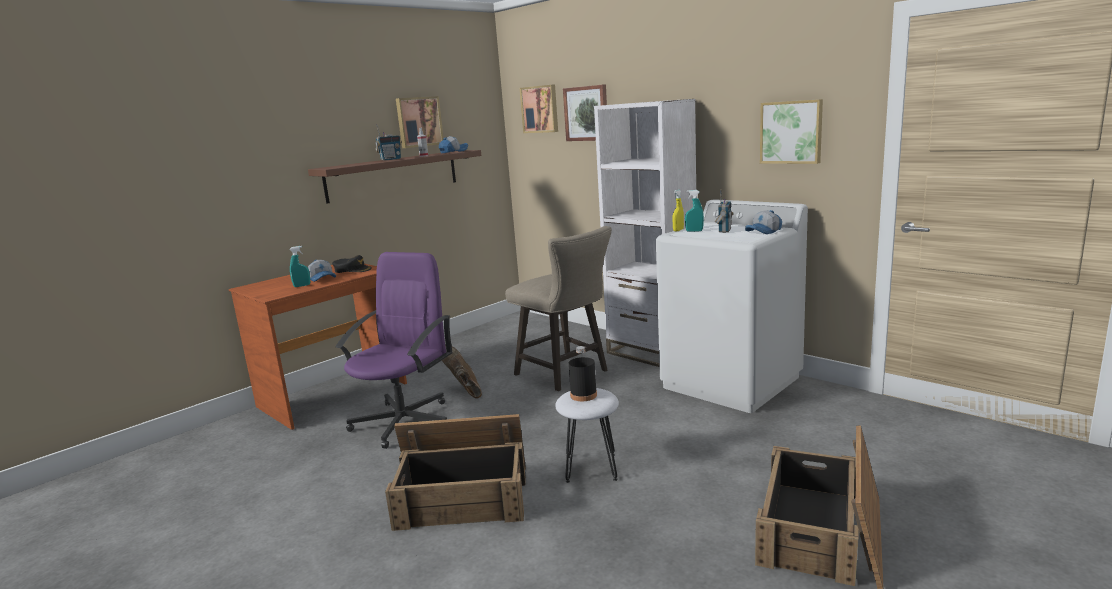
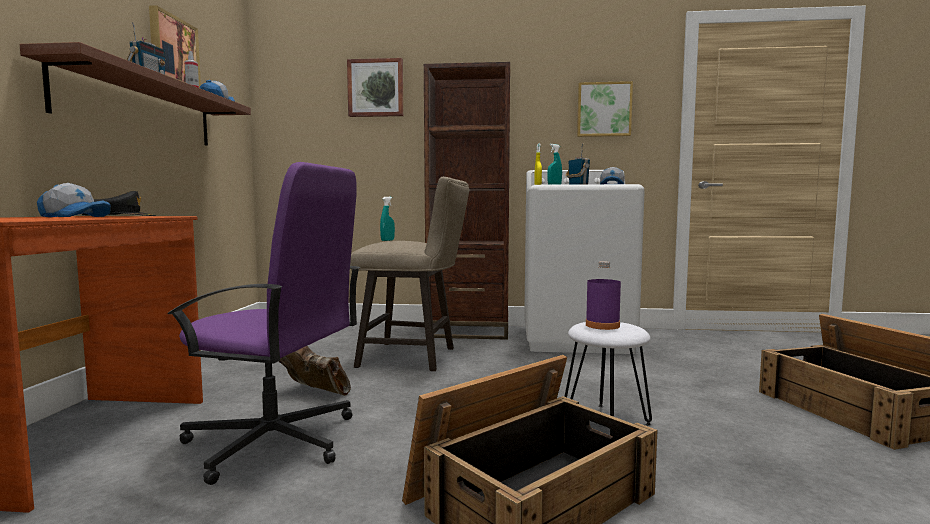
camera: 40 degrees left, 10 degrees down
(302, 286) = (51, 218): turquoise spray bottle -> turquoise spray bottle (387, 240)
(404, 421) = (273, 441): purple office chair -> purple office chair turned 120 degrees clockwise
(540, 109) = (309, 82): picture -> none
(583, 395) = (602, 325): black bottle -> purple bottle
(652, 353) = (468, 331): white bookcase -> brown bookcase

